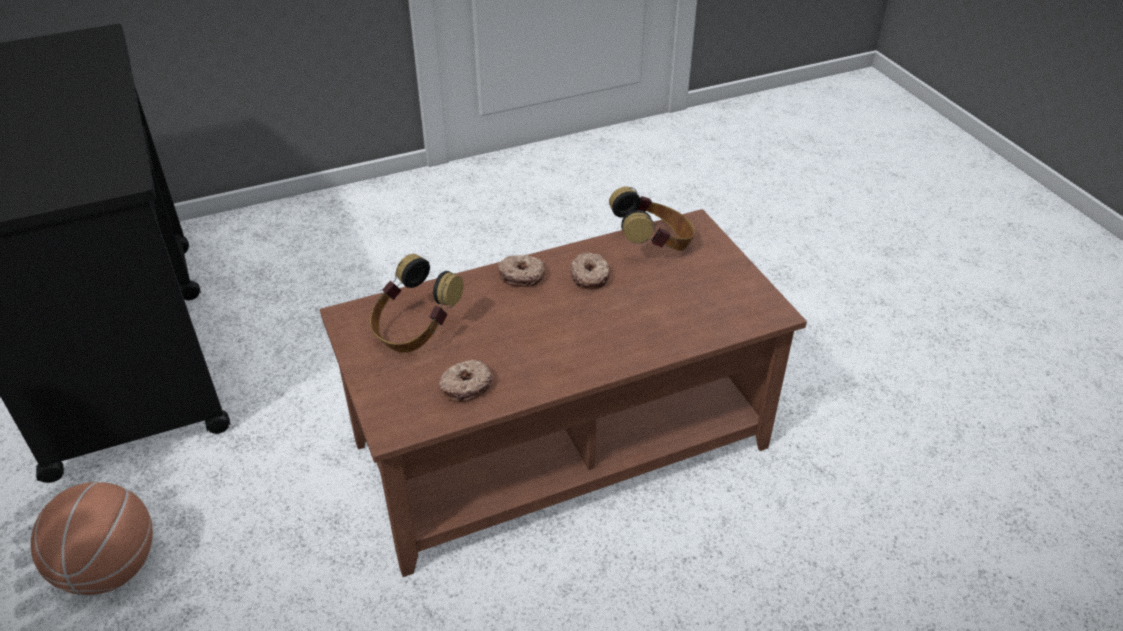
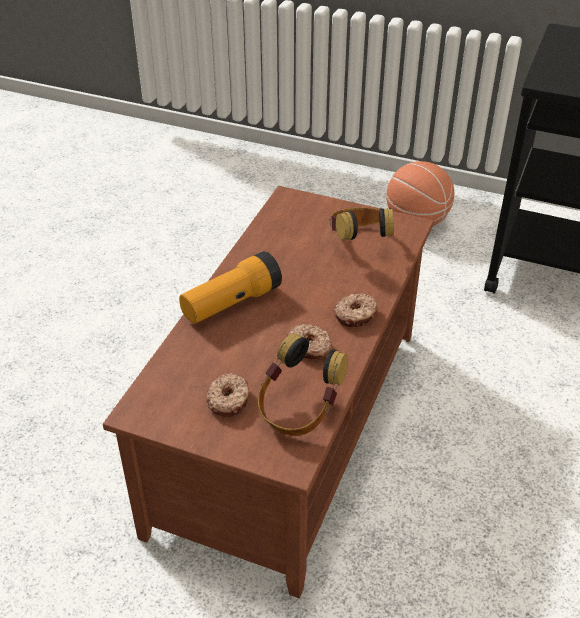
camera: 135 degrees right, 0 degrees up
(465, 386) = (282, 235): donut -> donut (229, 400)
(603, 349) = (231, 303): none -> flashlight

